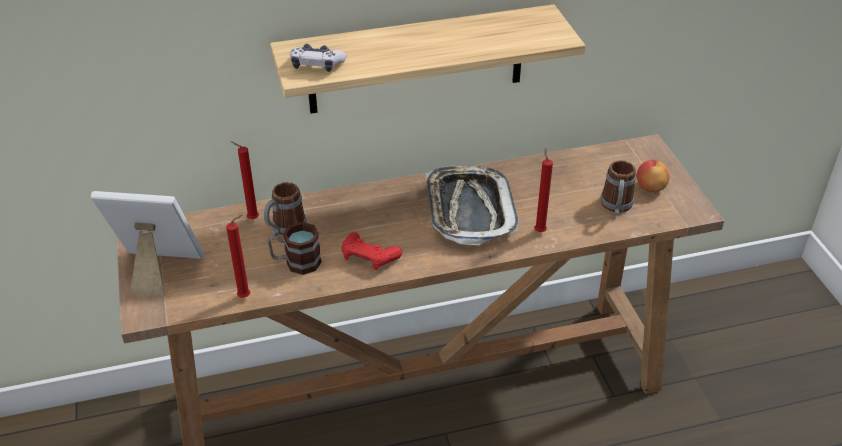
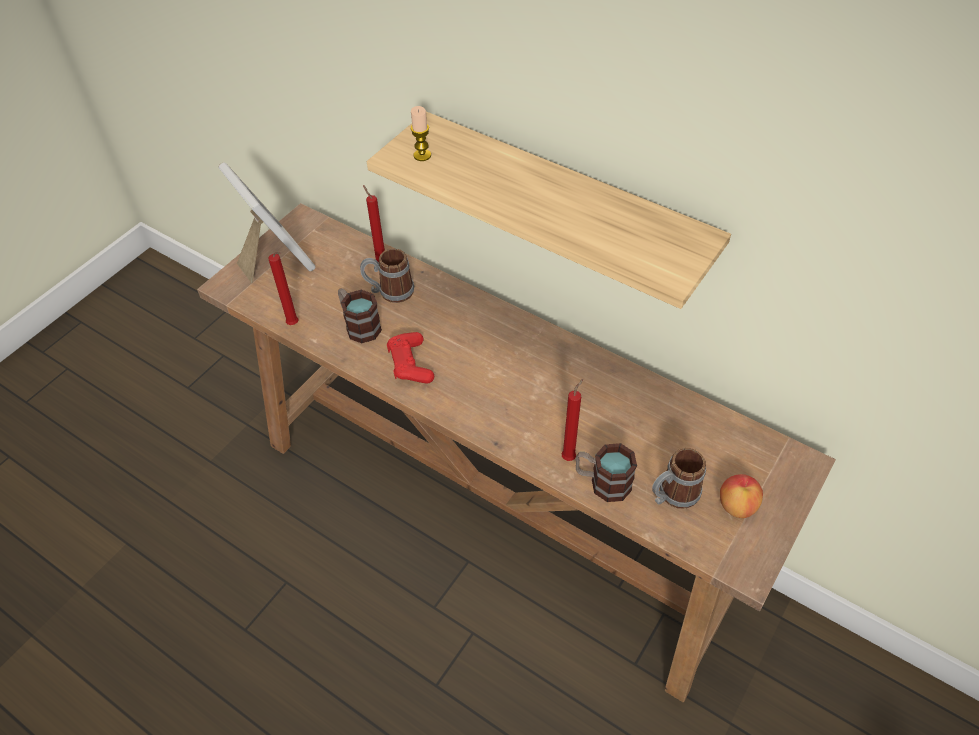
camera: 50 degrees right, 10 degrees up
(316, 65) = (422, 155): game controller -> candle
(469, 210) = (541, 388): tray -> none
(575, 229) = (602, 482): none -> mug

